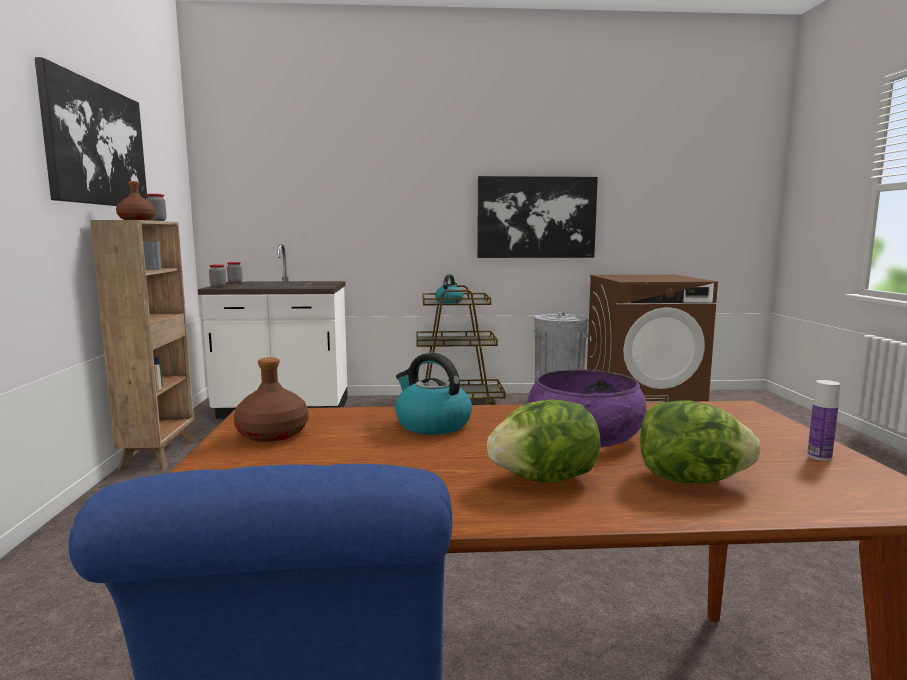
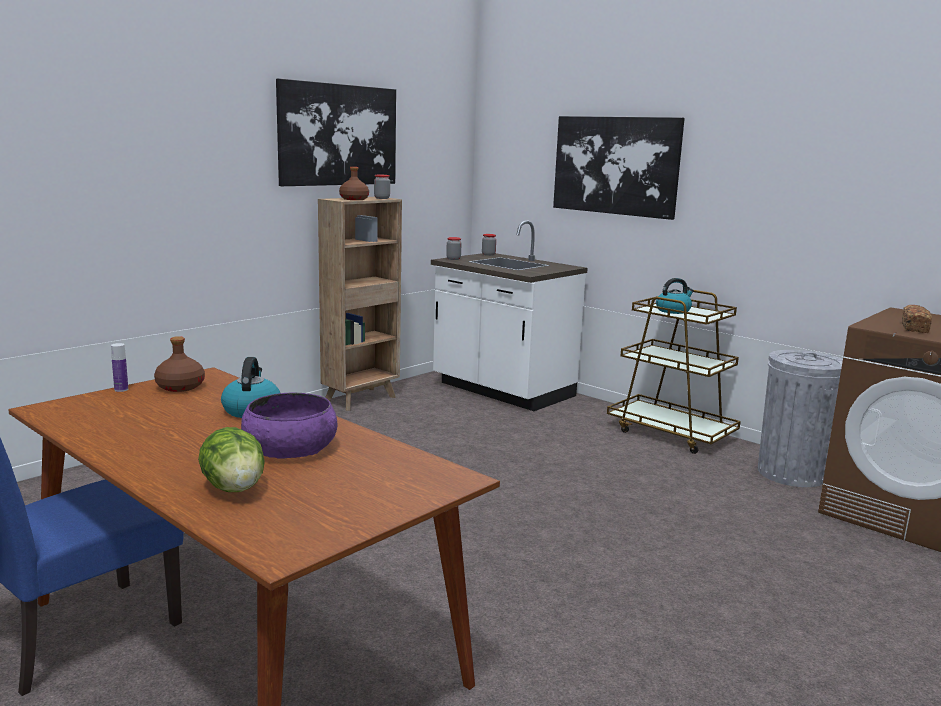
camera: 45 degrees right, 5 degrees up
(536, 217) = (822, 215): picture -> picture (615, 165)
(544, 479) = (186, 456): lettuce -> none
(642, 279) = (914, 328): none -> bread
(819, 457) = (348, 518): bottle -> bottle (121, 389)

